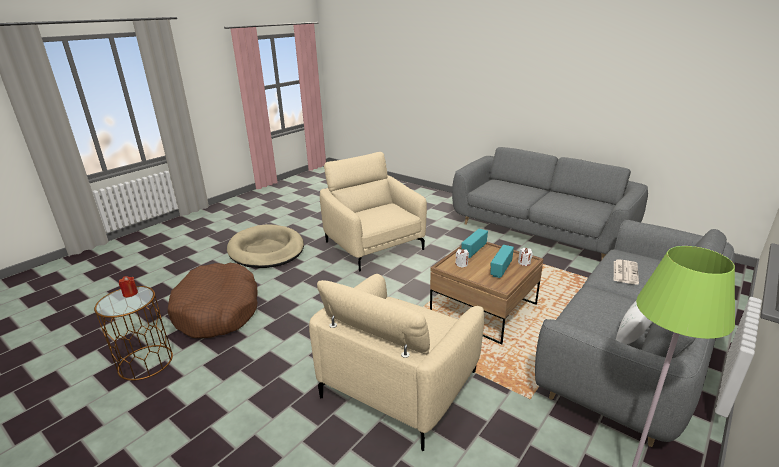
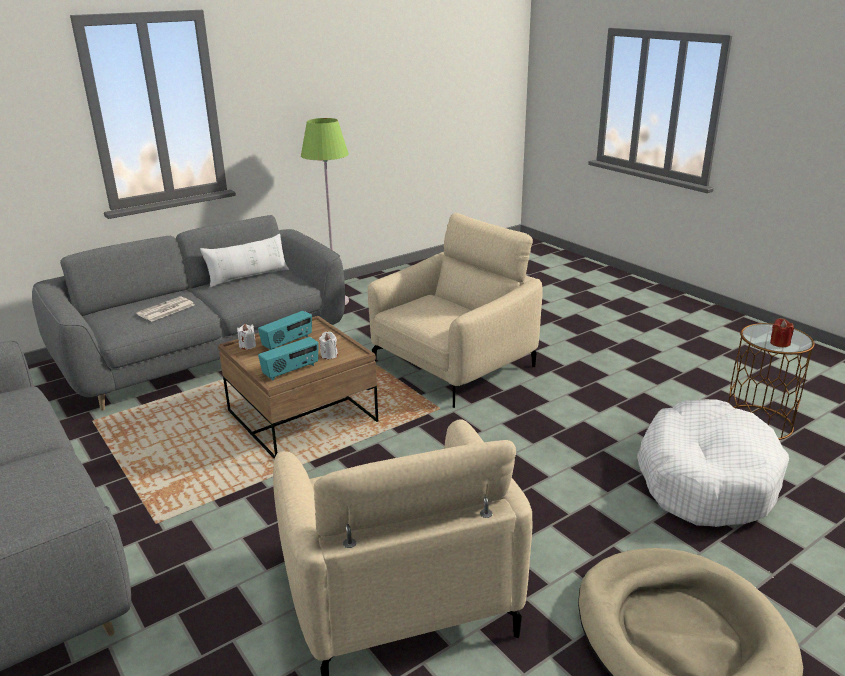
camera: 165 degrees left, 0 degrees up
(218, 311) = (705, 479): brown dog bed -> white dog bed

